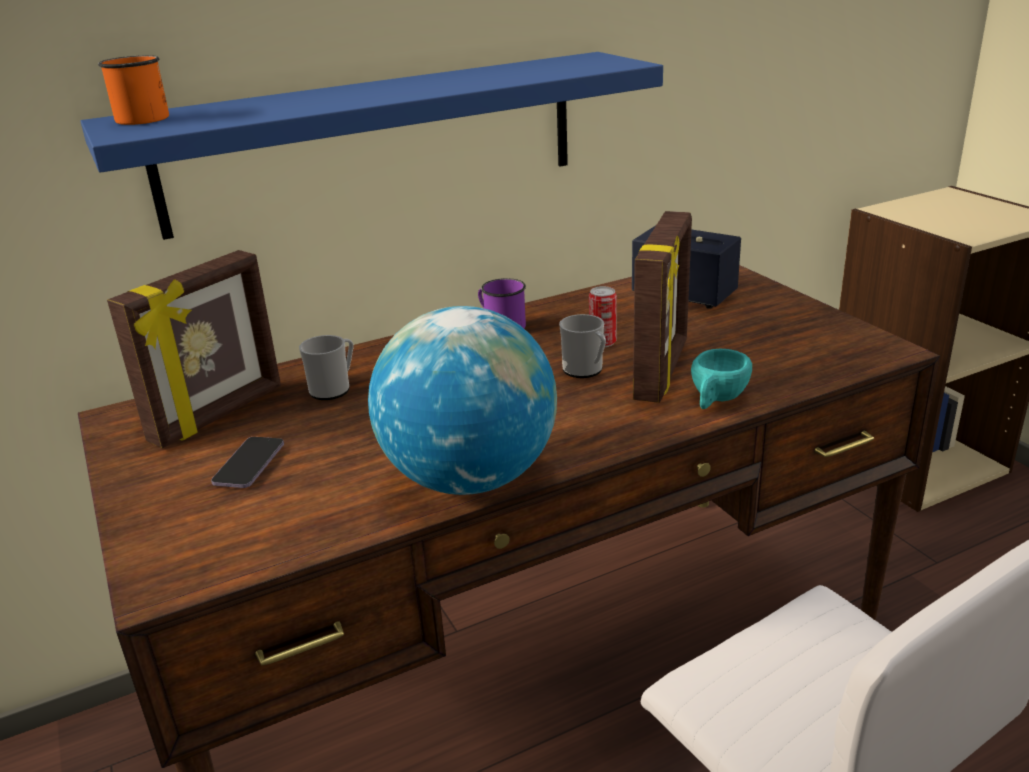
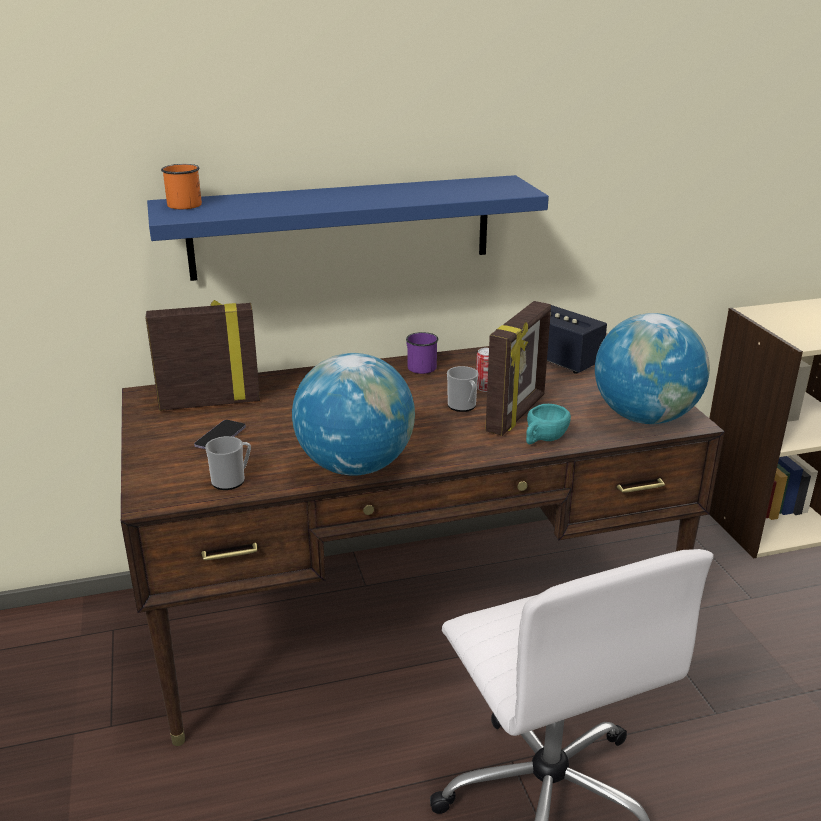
camera: 10 degrees right, 0 degrees up
(219, 415) = (210, 402): picture frame -> picture frame turned 150 degrees counterclockwise
(334, 389) = (289, 395): mug -> mug (232, 480)
(829, 351) = (644, 417): none -> globe

